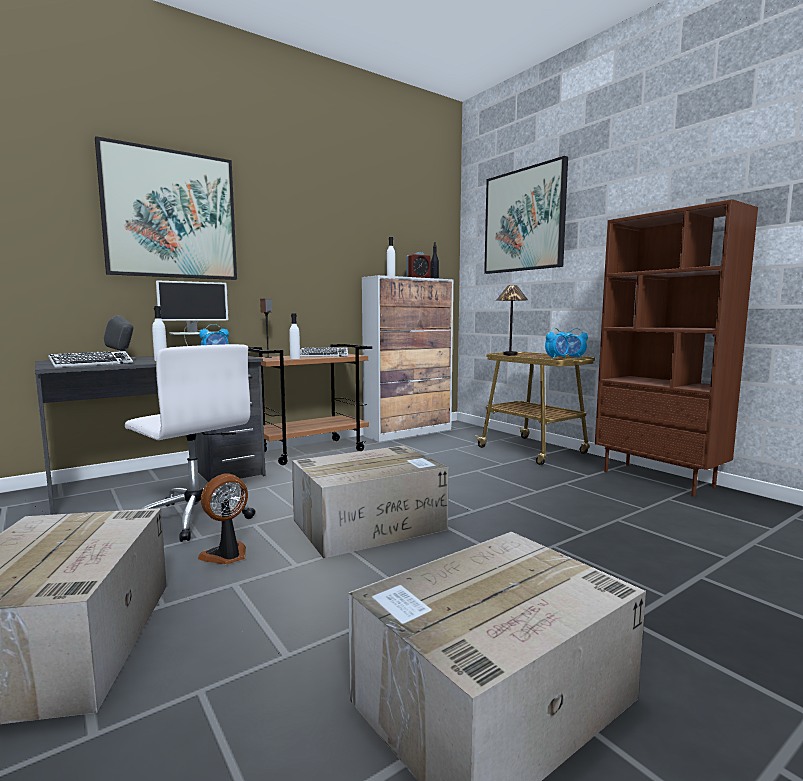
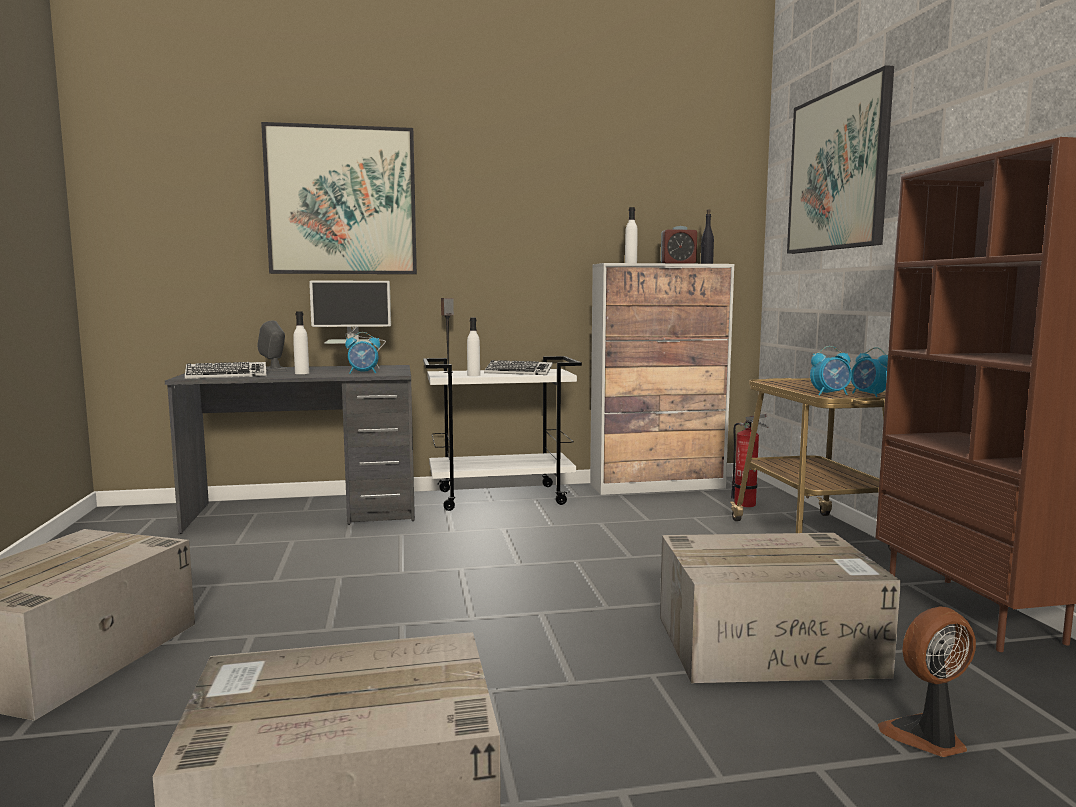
camera: 25 degrees right, 0 degrees up
(195, 517) = (295, 557): white office chair -> none
(227, 556) = (277, 605): fan -> fan (927, 738)
(312, 451) = (502, 497): brown cart -> white cart
(370, 524) = (459, 600): cardboard box -> cardboard box (769, 645)
(475, 437) = (747, 504): none -> fire extinguisher
(509, 355) = (783, 383): table lamp -> none

